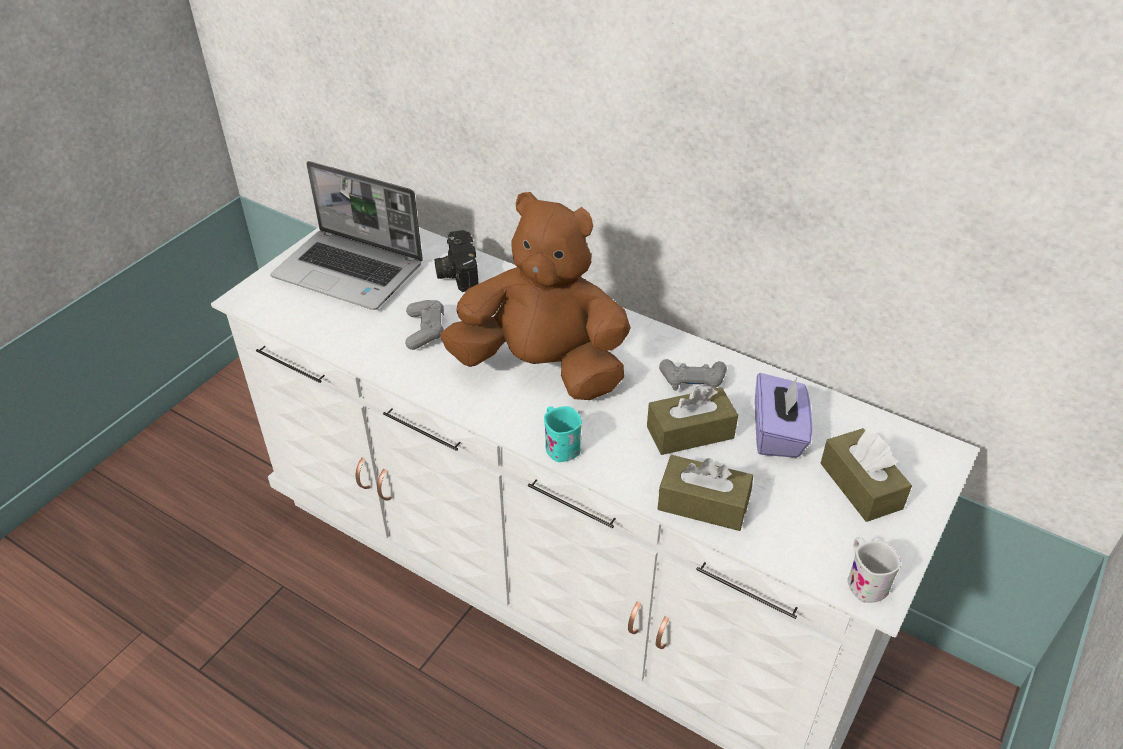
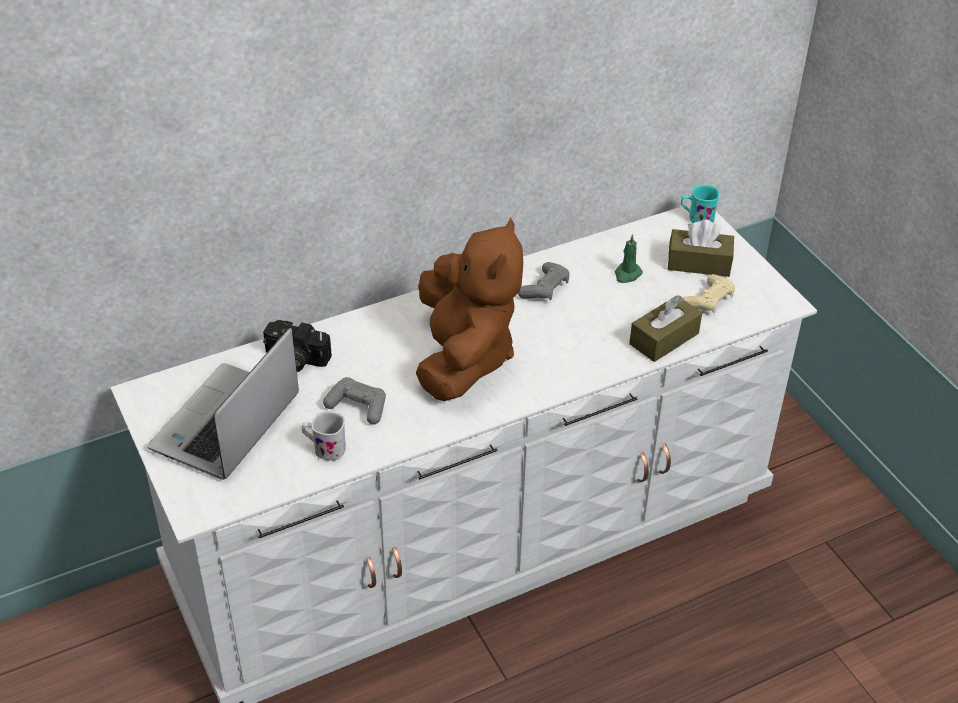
camera: 60 degrees left, 0 degrees up
(351, 271) = (226, 425): laptop -> laptop turned 150 degrees clockwise
(542, 367) = (463, 357): brown plush toy -> brown plush toy turned 135 degrees clockwise
(559, 445) = (555, 383): turquoise mug -> turquoise mug (696, 218)
(690, 432) = (594, 313): brown tissue box -> none
(778, 433) = (627, 274): purple tissue box -> green candle
(804, 519) = (708, 301): none -> beige game controller
(863, 580) = (772, 301): white mug -> white mug (324, 448)

